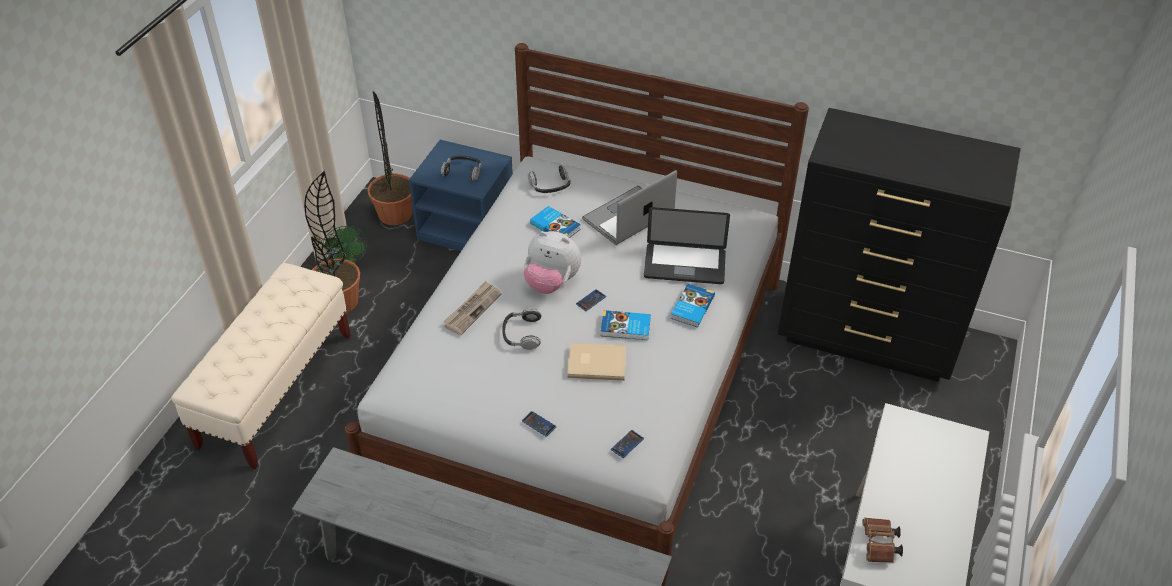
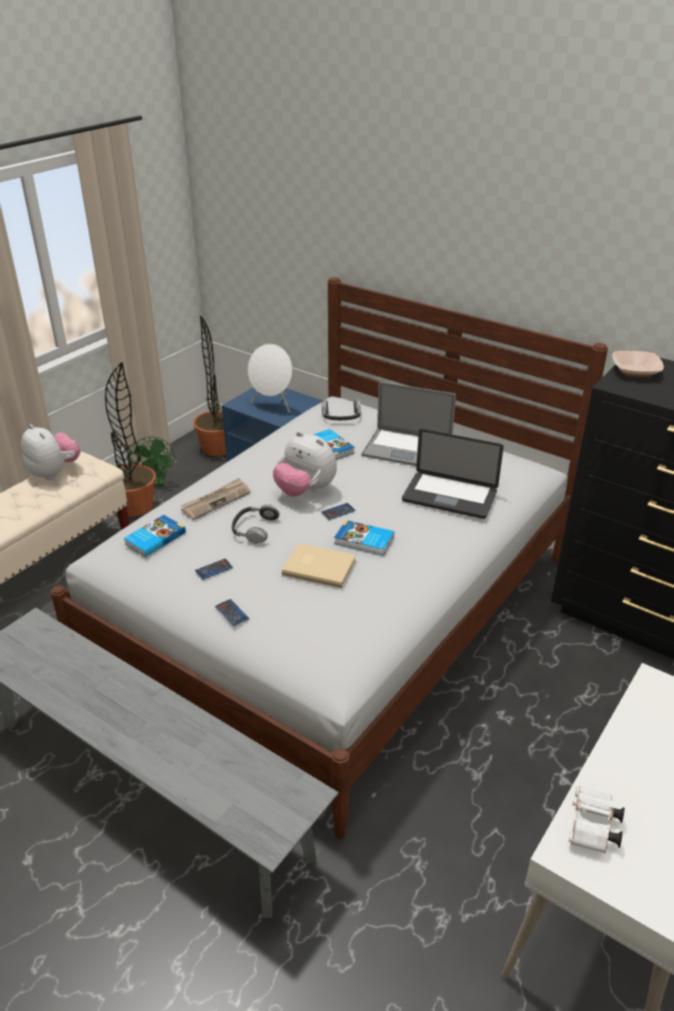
camera: 15 degrees right, 10 degrees down
(272, 295) = (54, 472): none -> plush toy
(463, 171) = (273, 405): headphones -> white speaker
(627, 444) = (319, 650): phone -> phone (214, 569)
(628, 216) = (407, 449): laptop -> laptop turned 135 degrees counterclockwise
(691, 307) = (442, 534): book -> book (154, 538)
(839, 134) = (635, 371): none -> bowl
(879, 546) = (592, 829): brown binoculars -> white binoculars

